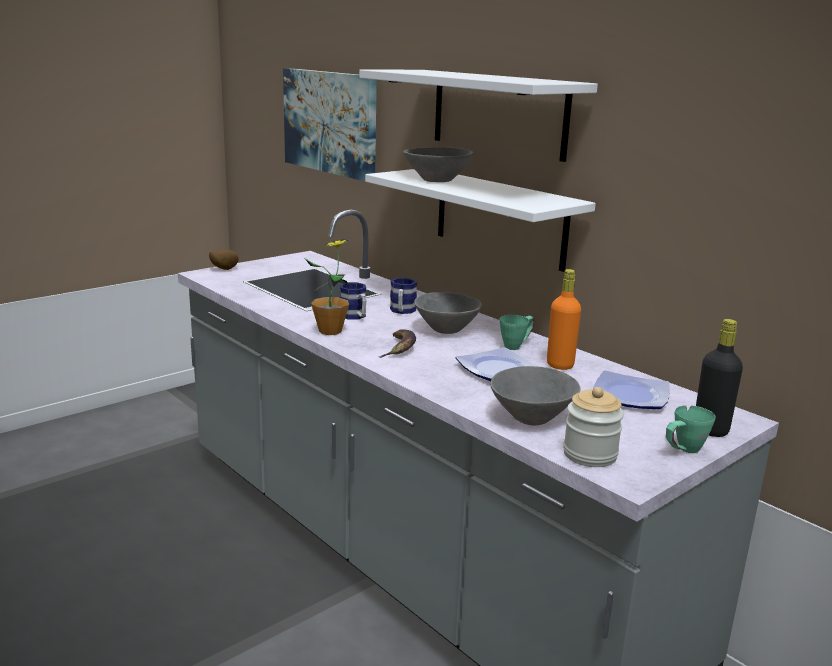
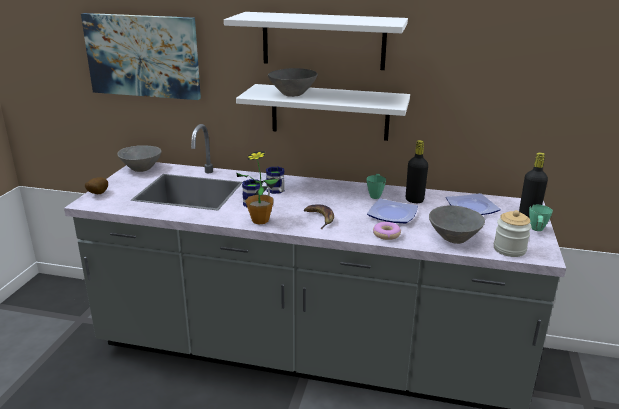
camera: 35 degrees left, 5 degrees up
(446, 329) = (322, 196): grey bowl -> grey bowl (141, 168)
(447, 386) = (386, 234): none -> donut
(560, 365) = (414, 200): orange bottle -> black bottle

